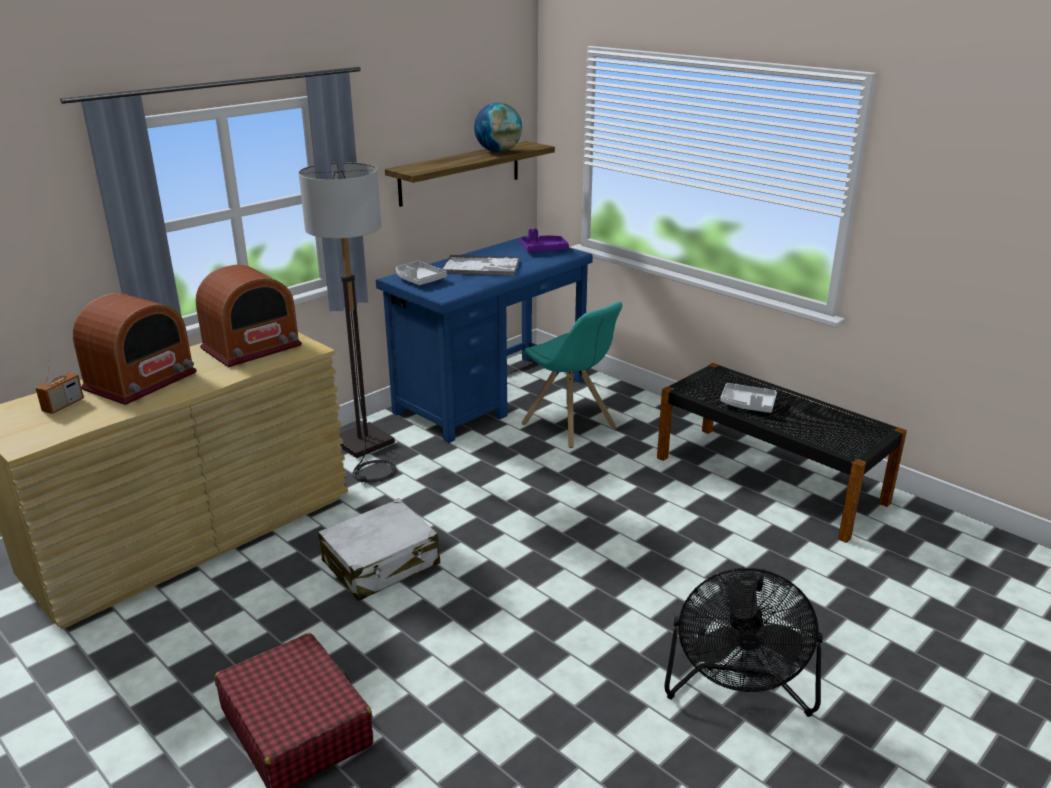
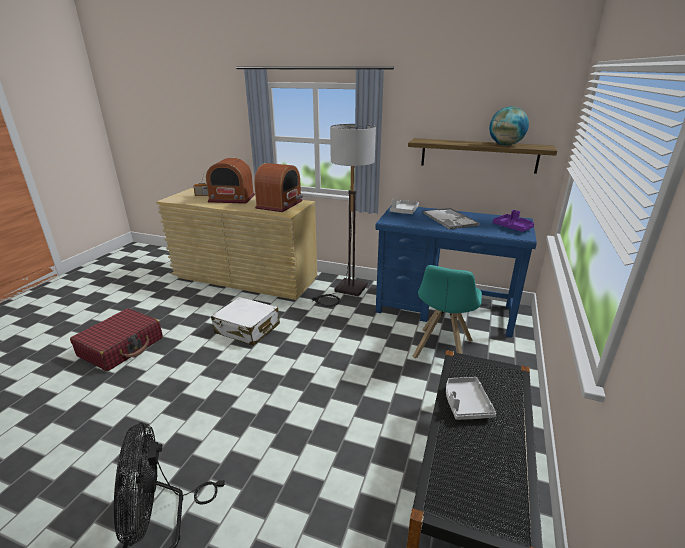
camera: 65 degrees right, 0 degrees up
(252, 347) = (280, 204): radio -> radio turned 90 degrees counterclockwise

